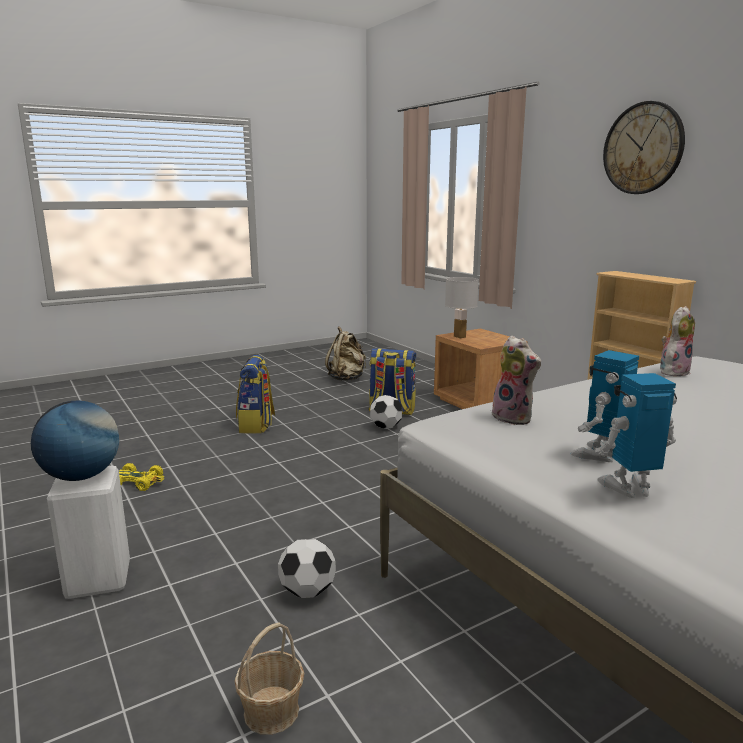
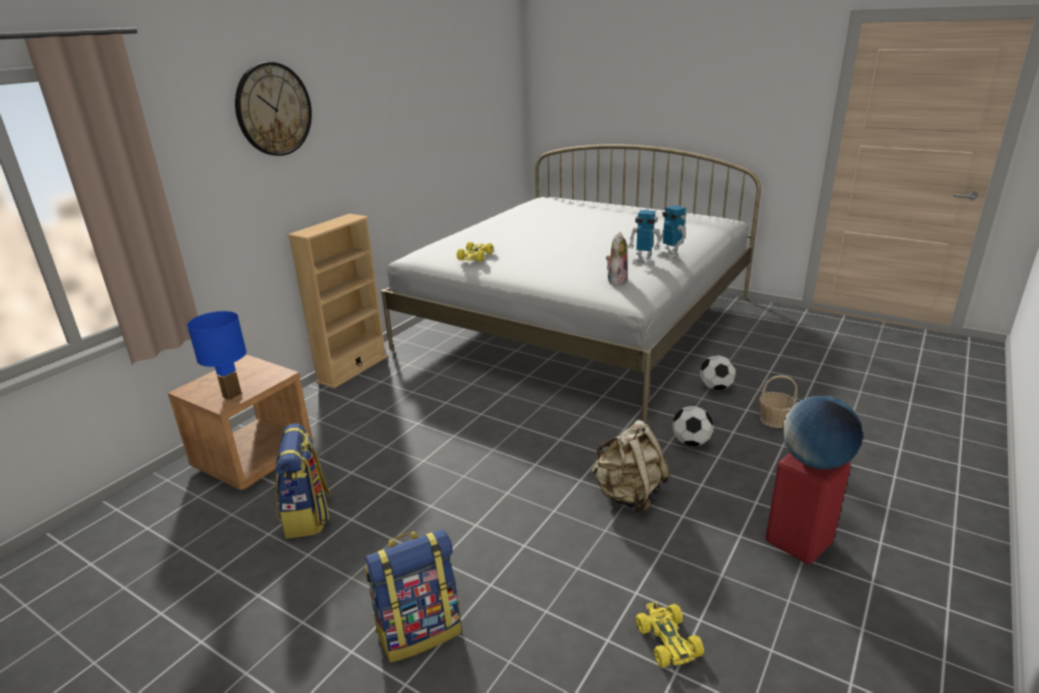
camera: 115 degrees left, 10 degrees up
(97, 579) = (799, 543): white stool -> red stool
(347, 379) = (129, 627): beige backpack -> beige backpack (628, 496)
(386, 427) = (372, 502): football -> football (716, 387)
(459, 337) = (232, 395): white table lamp -> blue table lamp
(673, 371) = (475, 257): plush toy -> yellow toy car

